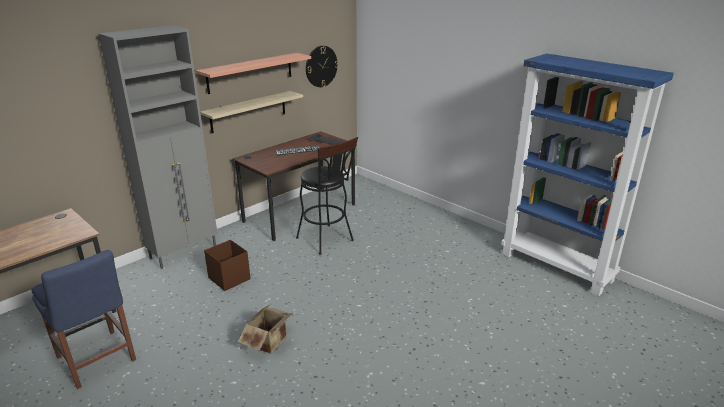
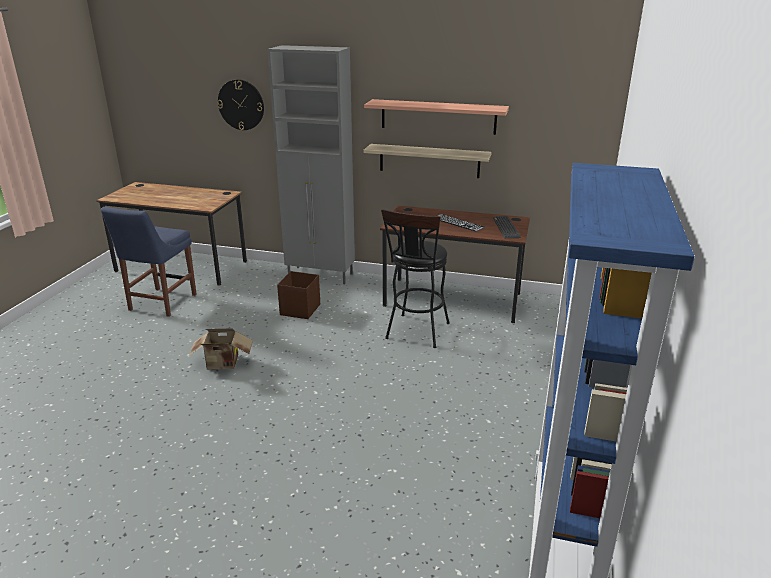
camera: 60 degrees right, 0 degrees up
(321, 66) = (548, 133): wall clock -> wall clock (241, 105)

